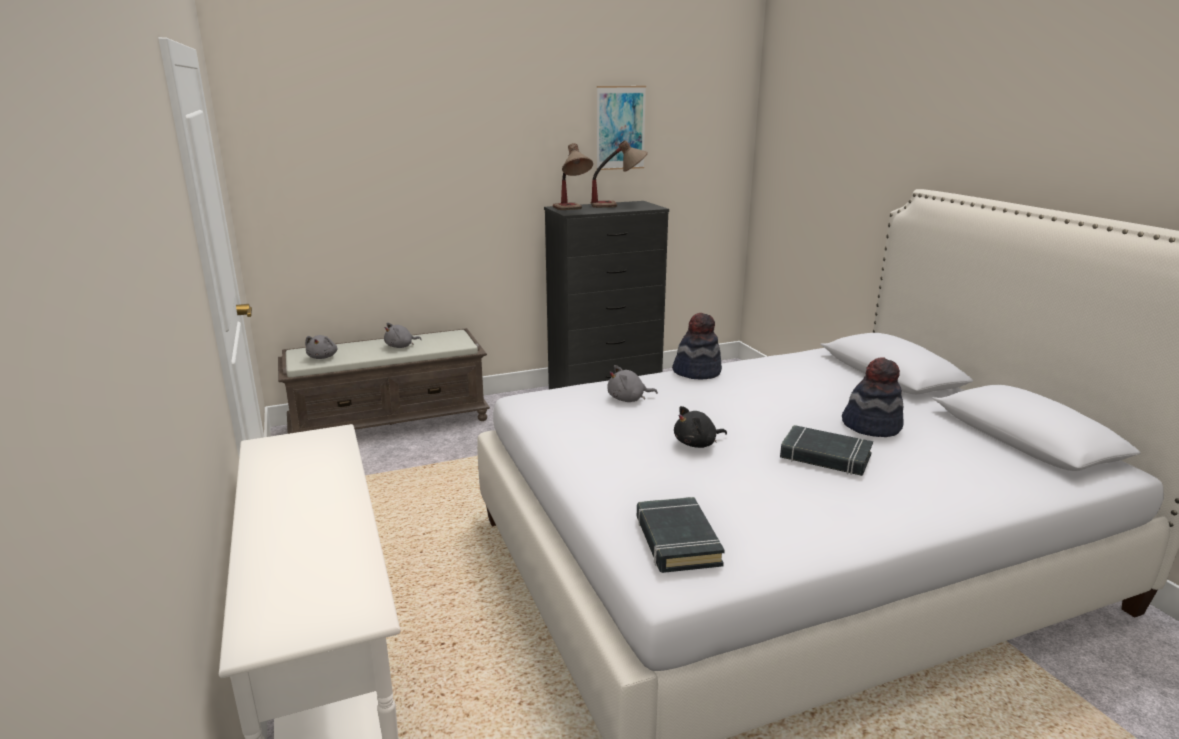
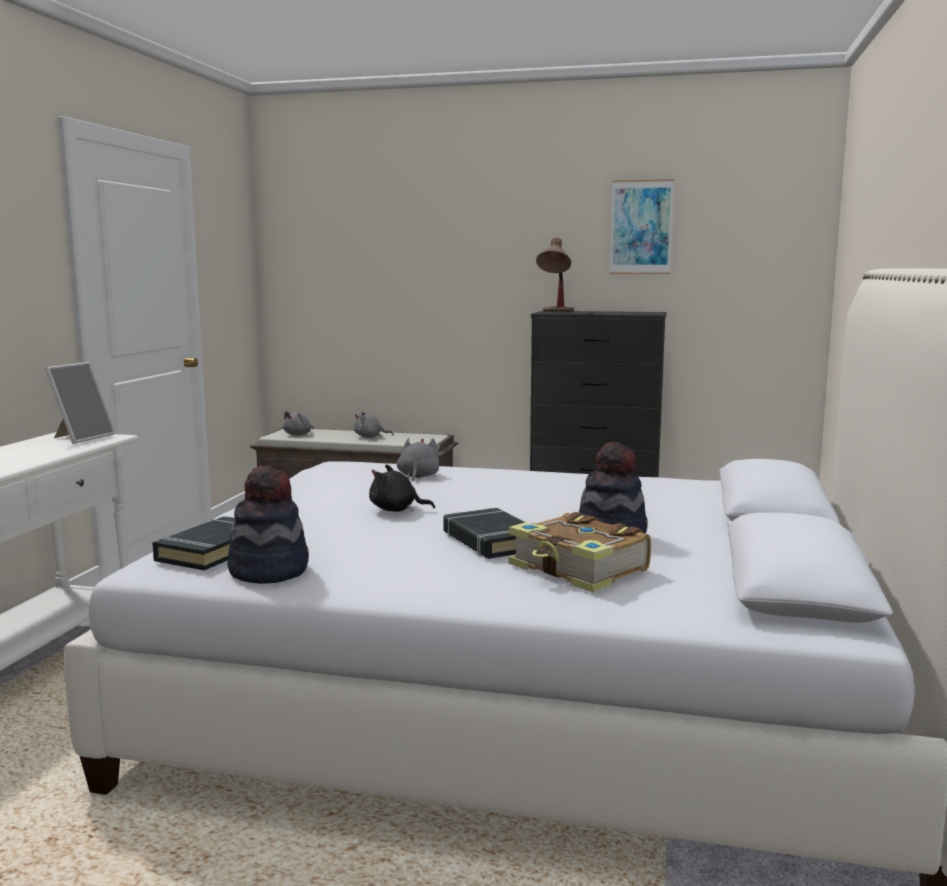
camera: 35 degrees right, 10 degrees down
(303, 444) = (81, 438): none -> picture frame
(618, 205) = (620, 312): table lamp -> none
(628, 399) = (418, 476): grey plush toy -> grey plush toy turned 75 degrees clockwise
(697, 372) = (537, 472): hat -> hat (269, 571)
(924, 467) = (579, 570): none -> book

